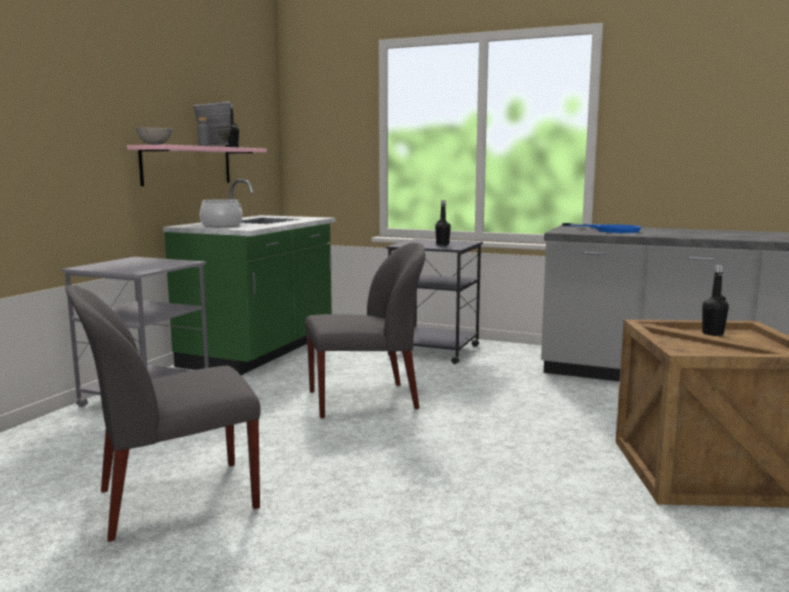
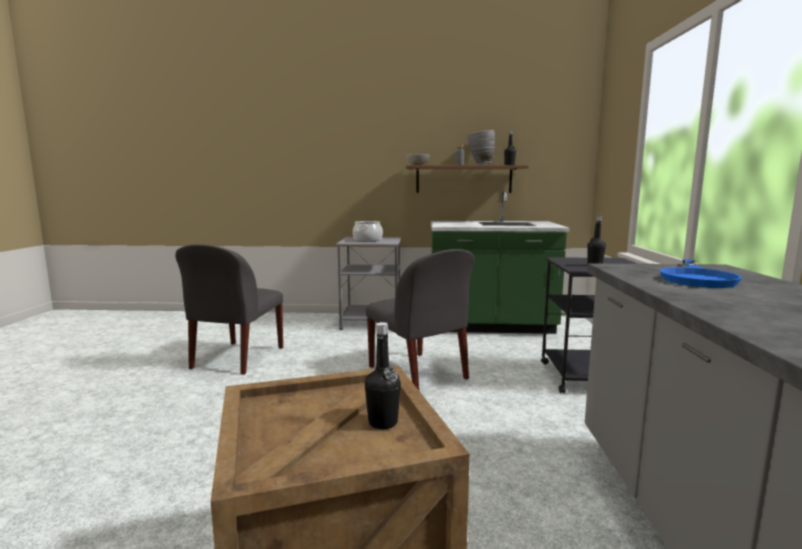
camera: 70 degrees right, 0 degrees up
(173, 500) = (236, 359): grey chair -> grey chair turned 120 degrees counterclockwise
(187, 165) = (463, 179): pink shelf -> brown shelf
(221, 226) = (452, 223): cooking pot -> cooking pot (367, 240)

